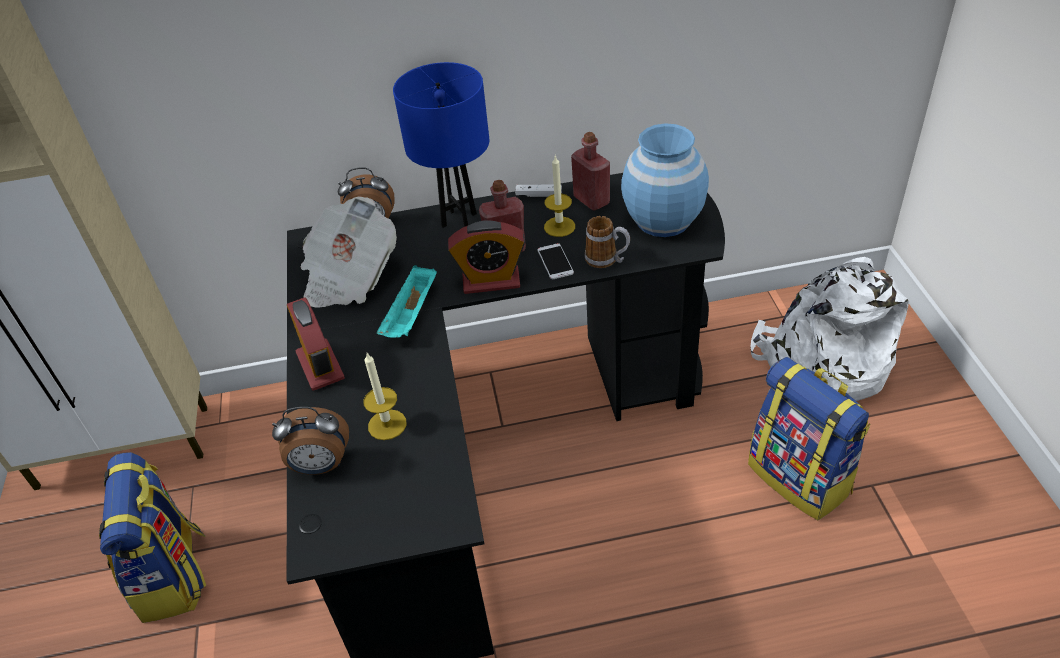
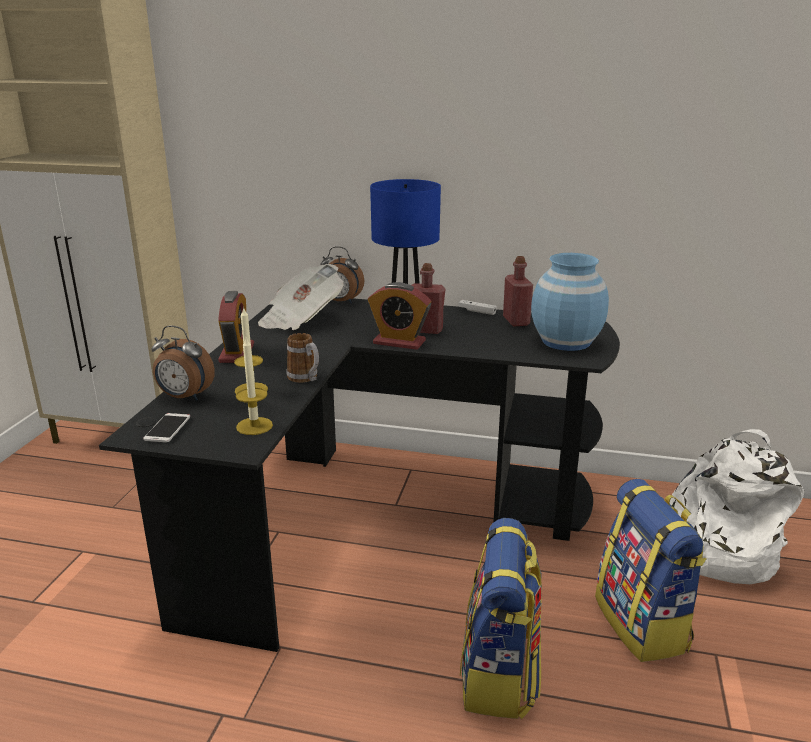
camera: 20 degrees right, 20 degrees down
(174, 576) = (93, 517): backpack -> backpack (500, 676)
(411, 315) = (324, 345): turquoise tray -> none
(555, 261) = (458, 343): phone -> phone (167, 428)
(559, 226) = (478, 328): candle -> candle (254, 426)
(607, 260) = (500, 351): mug -> mug (306, 379)

